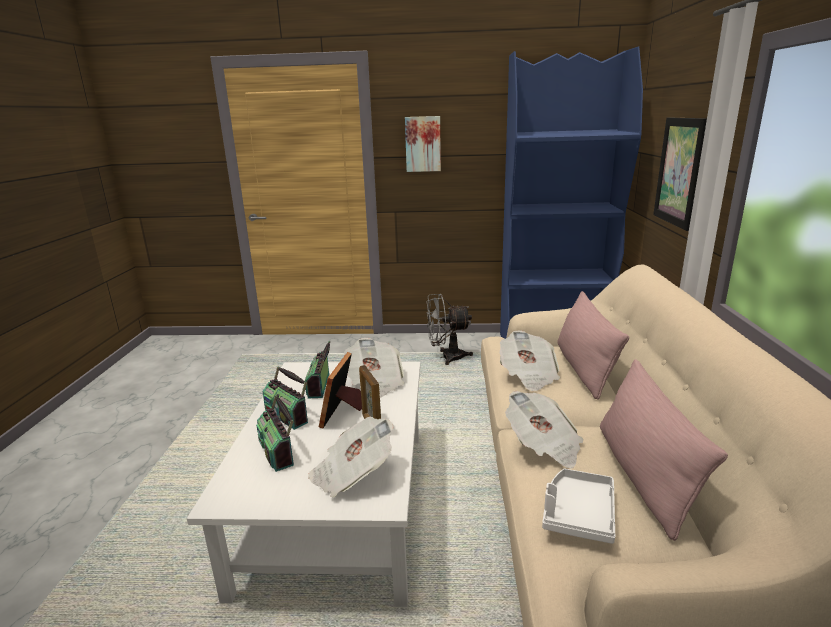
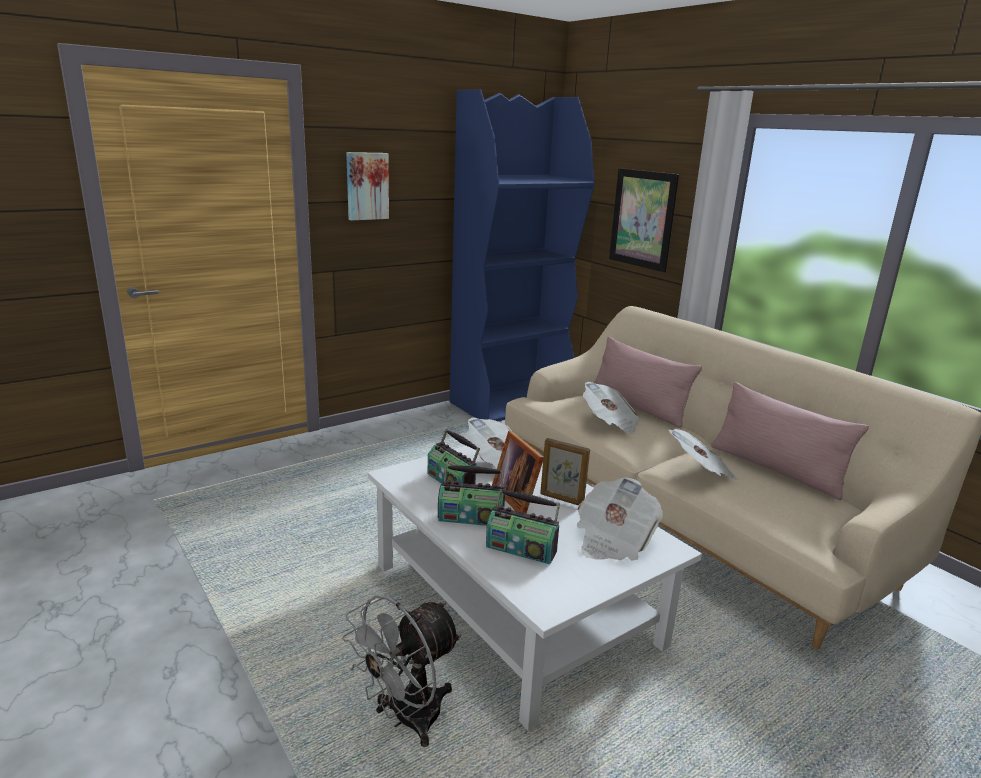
camera: 40 degrees left, 0 degrees up
(446, 357) = (428, 438): grey fan -> grey fan (406, 720)
(578, 513) = (782, 505): white tray -> none

